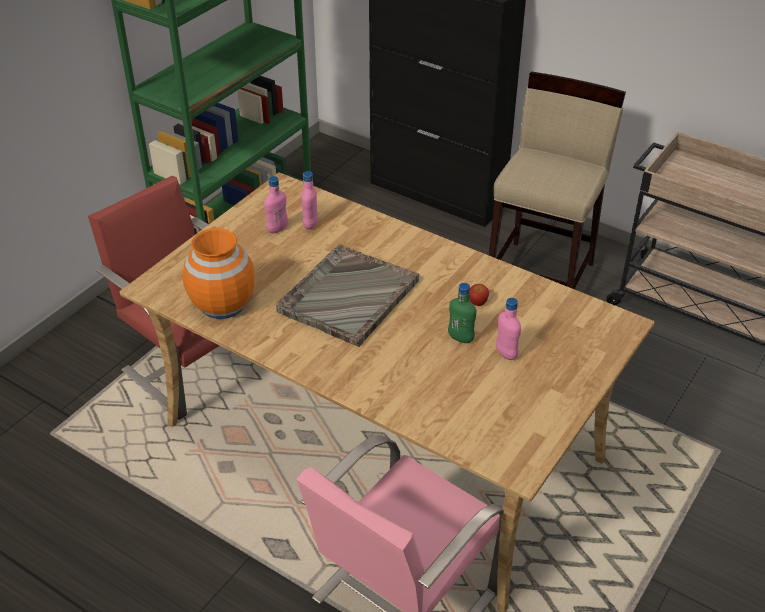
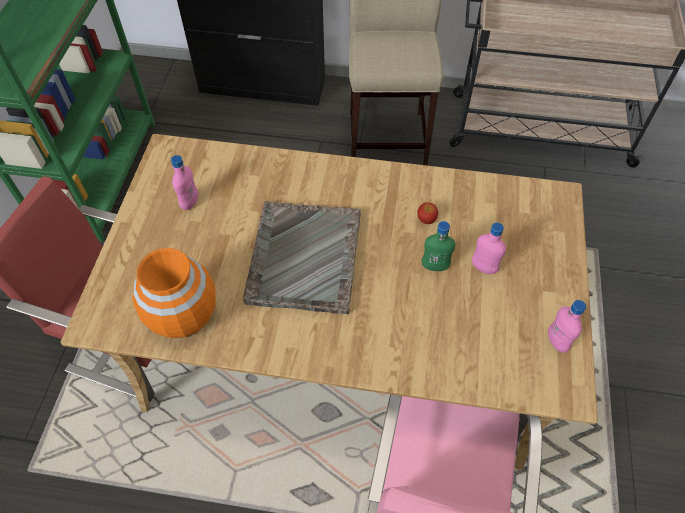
camera: 25 degrees left, 15 degrees up
(310, 224) = (220, 185): pink bottle -> pink bottle (557, 341)

